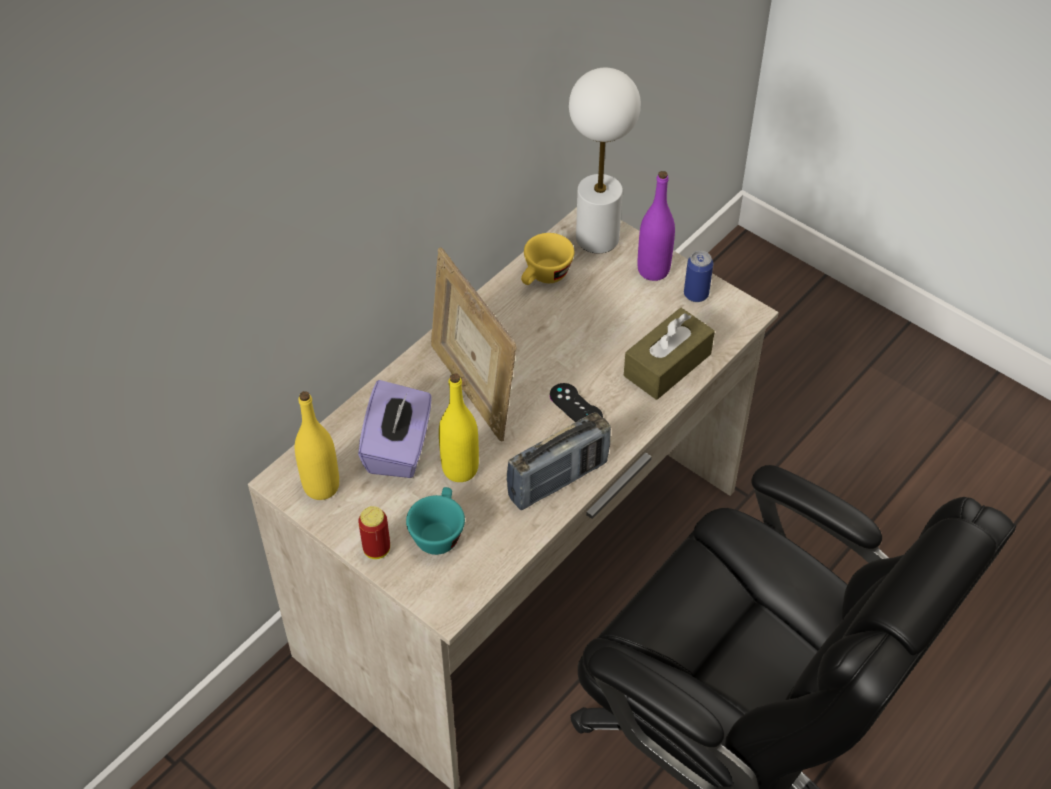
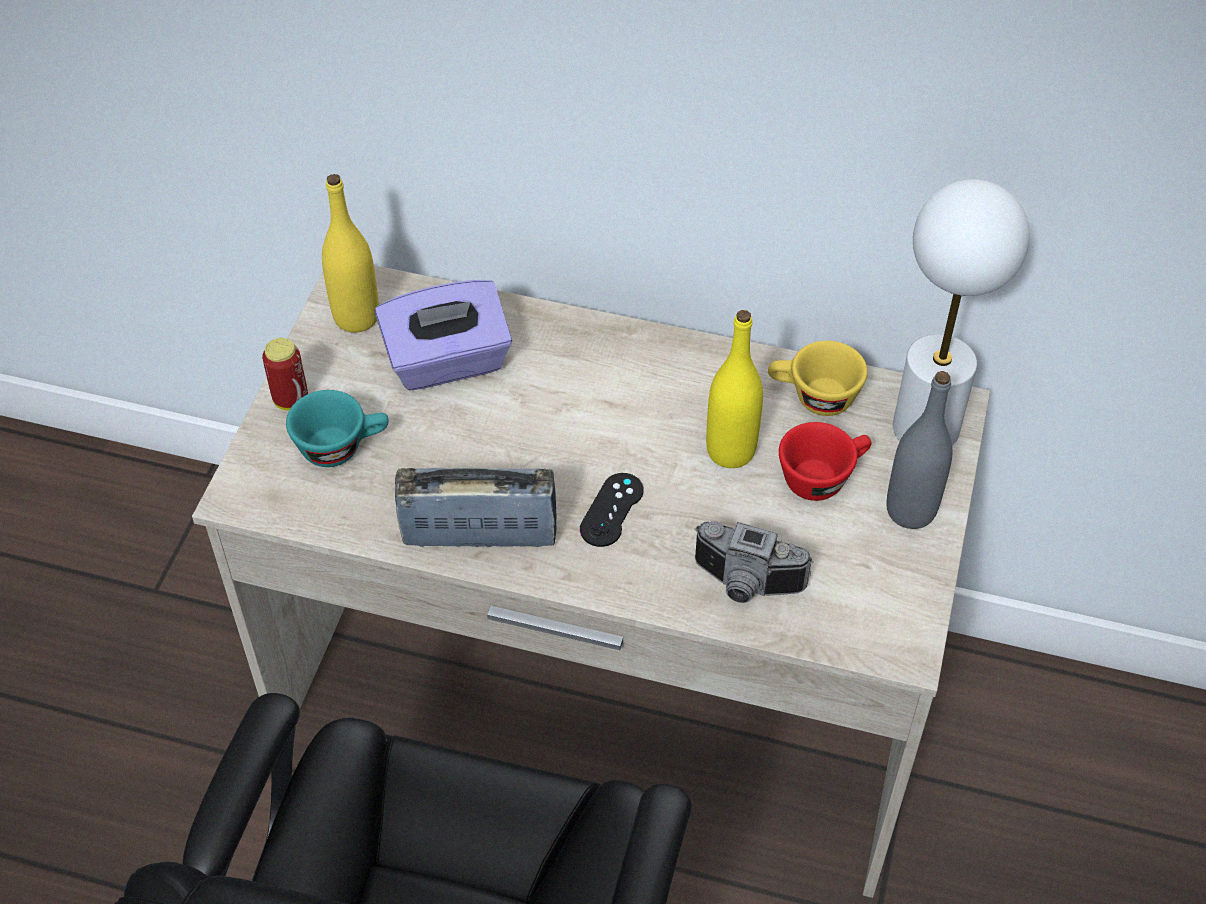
camera: 65 degrees right, 0 degrees up
(460, 469) = (446, 431): yellow bottle -> yellow bottle (730, 451)
(472, 389) = (578, 396): picture frame -> none
(558, 480) = (479, 535): radio -> radio turned 150 degrees clockwise
(607, 298) = (822, 477): none -> red cup
(653, 270) = (910, 510): purple bottle -> grey bottle
(667, 365) = (745, 586): brown tissue box -> camera
(696, 294) = (899, 576): can -> none

